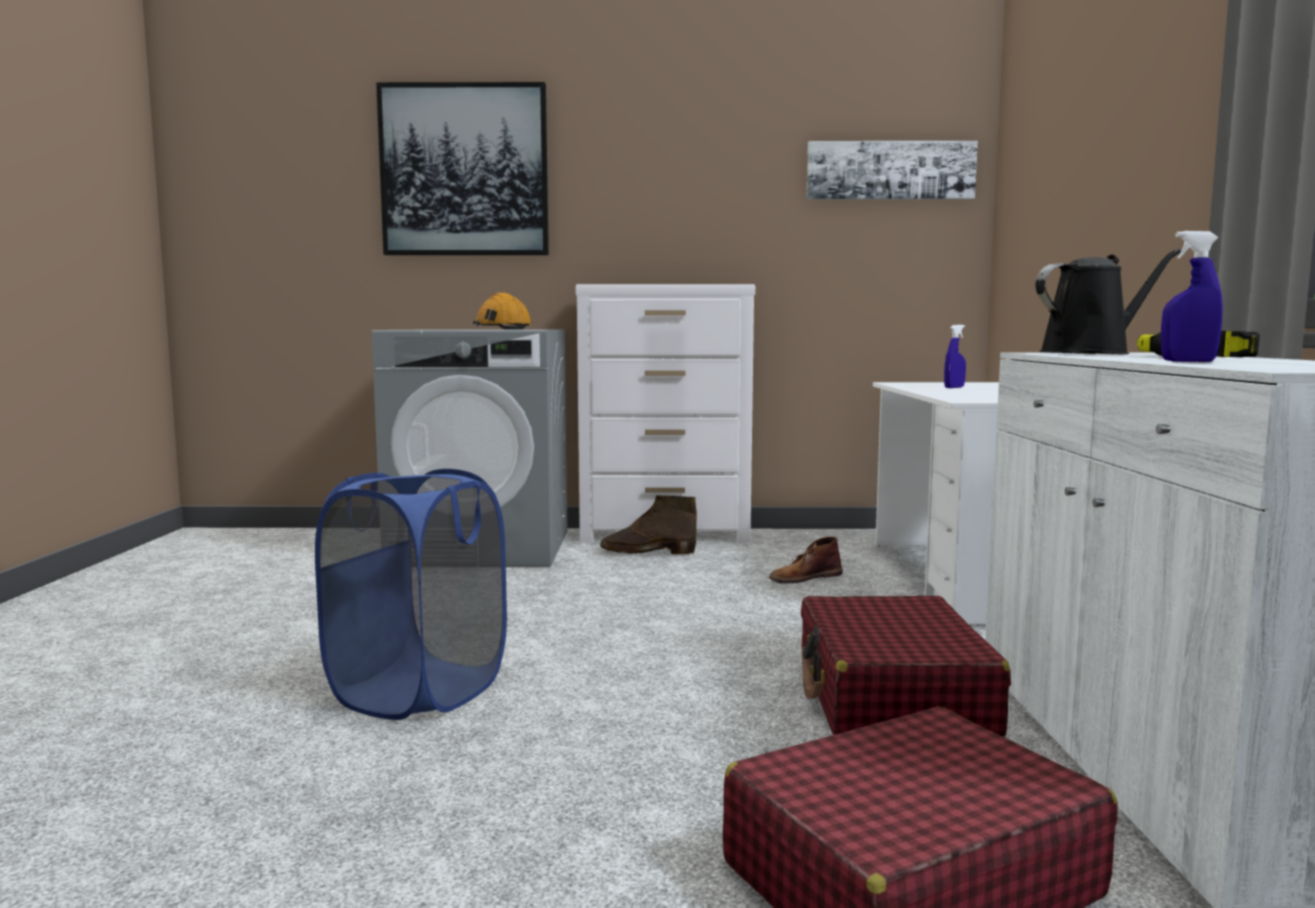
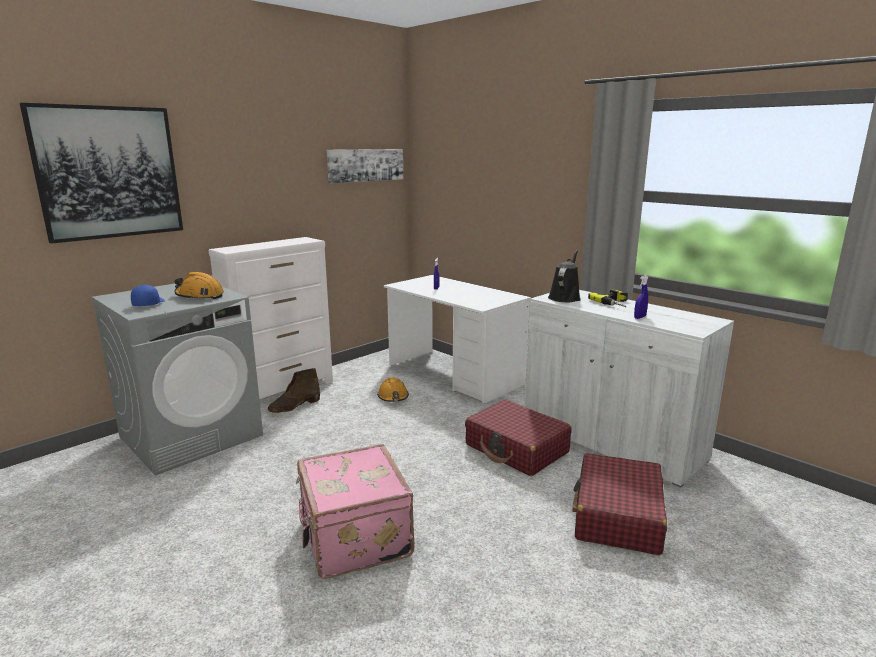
camera: 45 degrees left, 10 degrees up
(419, 691) = (353, 538): blue laundry basket -> pink suitcase
(434, 329) = (148, 304): none -> blue cap
(804, 577) = (393, 397): brown boot -> orange hard hat

